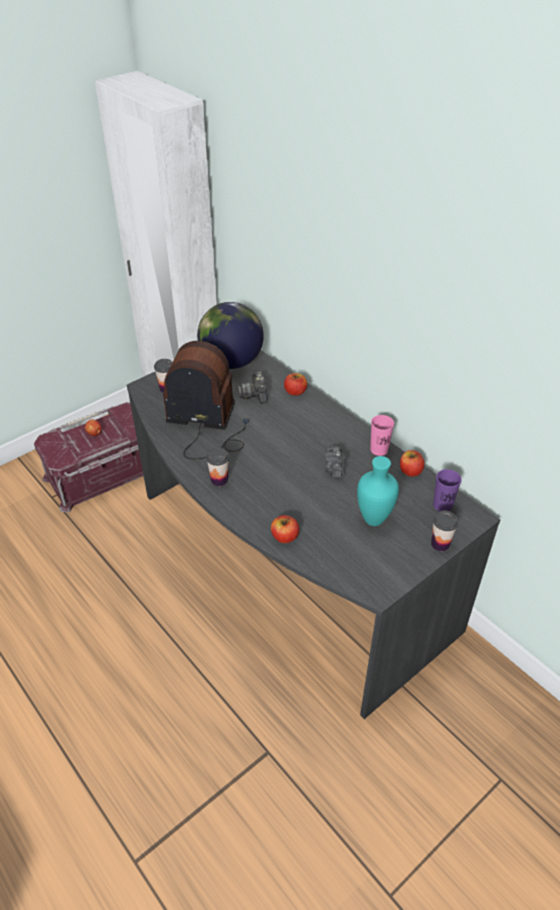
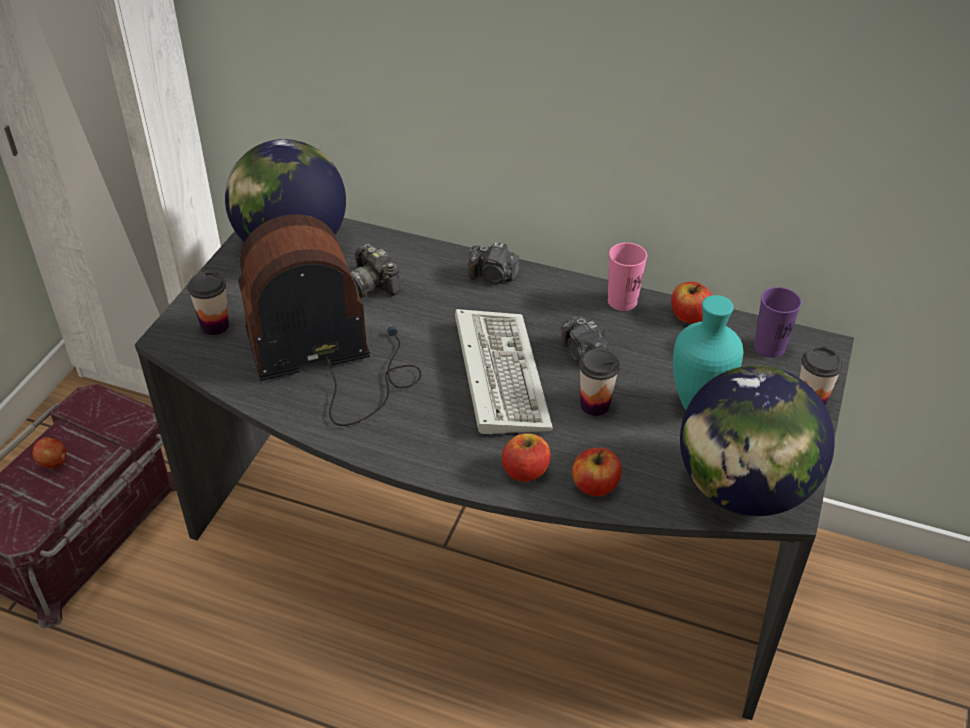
camera: 30 degrees left, 0 degrees up
(219, 480) = (423, 440): cup -> cup (594, 405)
(282, 461) = (497, 373): none -> keyboard
(295, 392) = (431, 259): apple -> apple (525, 471)
(320, 412) = (493, 276): none -> camera
(361, 572) = (742, 489): none -> globe

